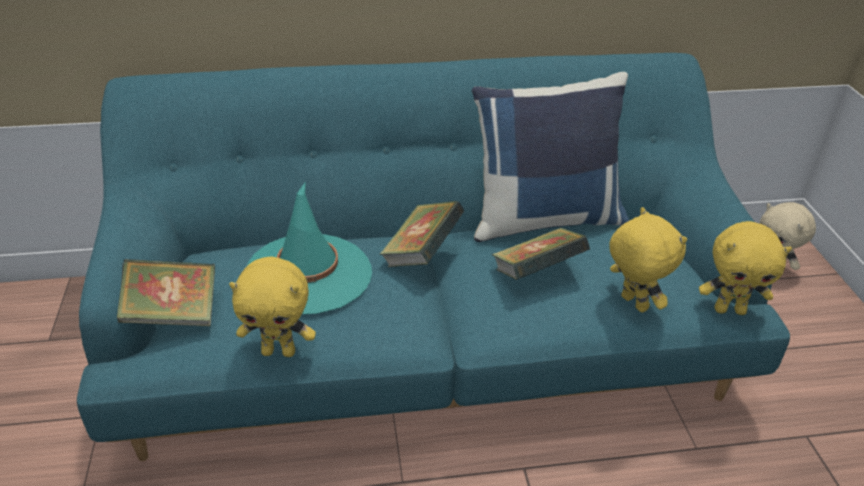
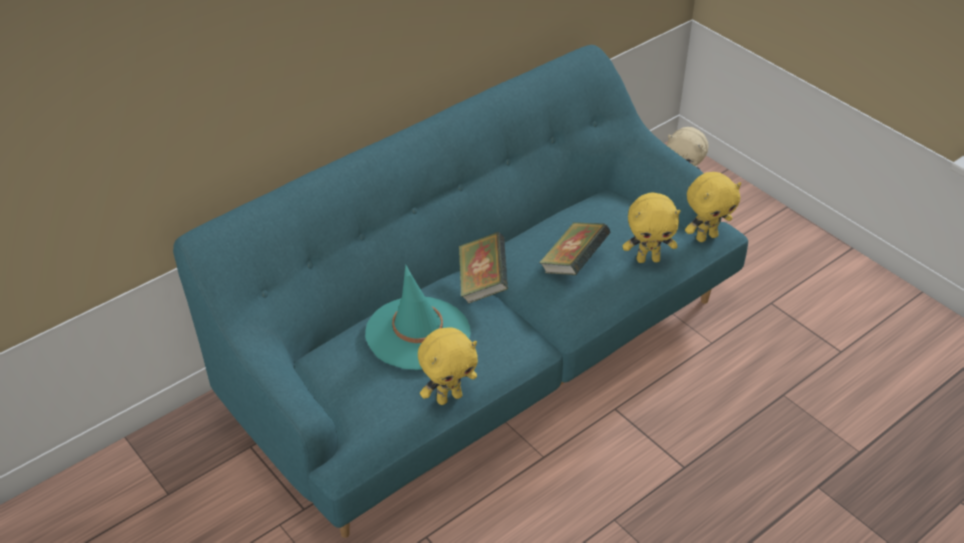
camera: 30 degrees left, 5 degrees up
(173, 314) = (351, 407): book -> none
(544, 218) = (542, 217): blue pillow -> none
(632, 303) = (648, 259): yellow plush toy -> yellow plush toy turned 150 degrees clockwise

